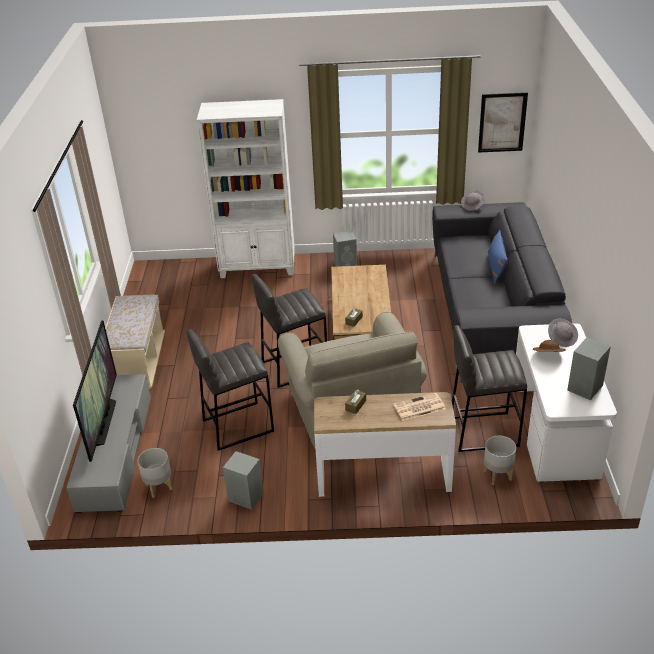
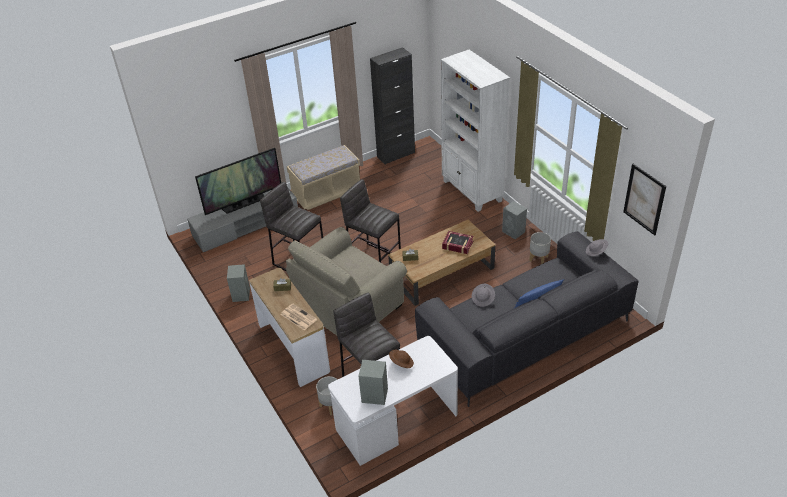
camera: 60 degrees right, 5 degrees up
(136, 292) = (396, 155): none -> black cabinet
(159, 486) = (229, 256): grey planter -> grey planter (539, 259)
(364, 285) = (457, 245): none -> book
(562, 338) = (429, 364): grey hat -> grey hat (483, 299)

